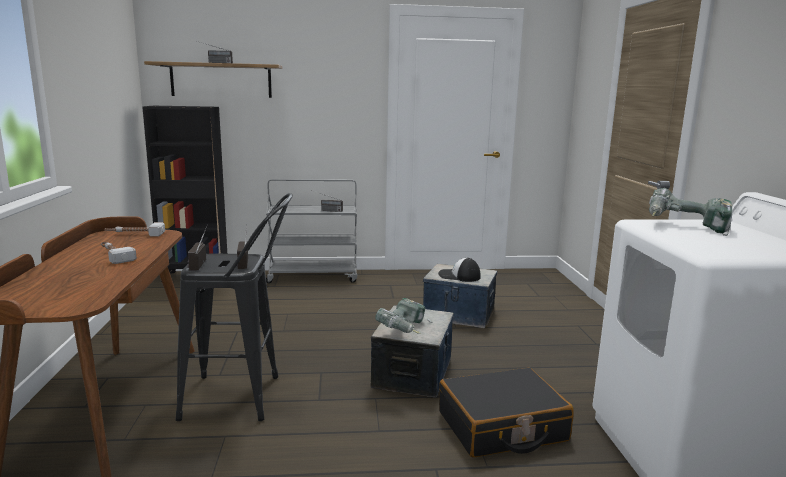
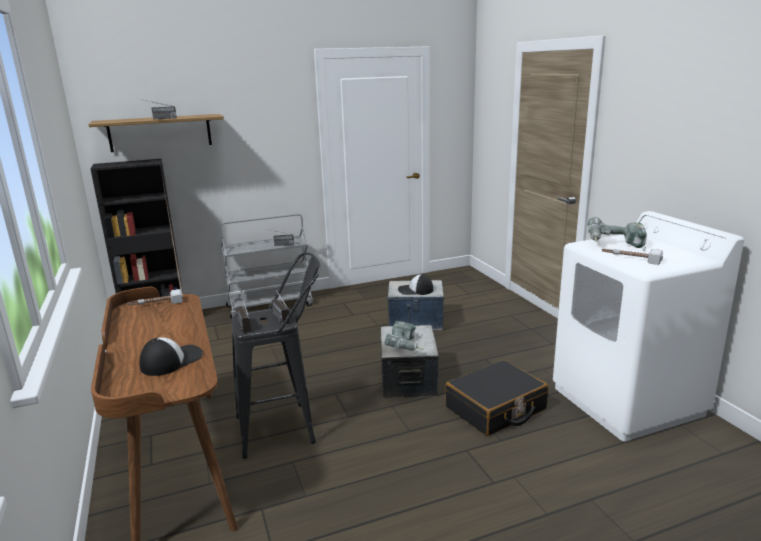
camera: 15 degrees left, 5 degrees up
(83, 281) = (171, 361): none -> cap
(114, 255) = (165, 329): hammer -> hammer (630, 258)

